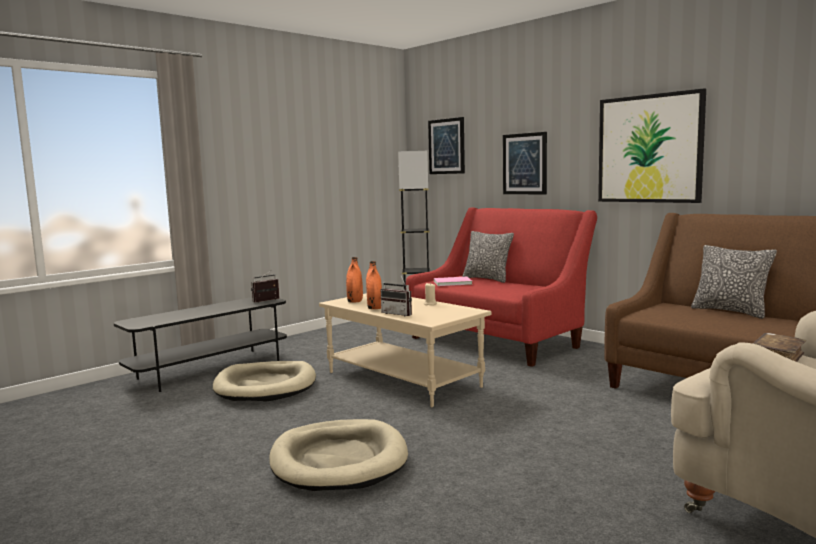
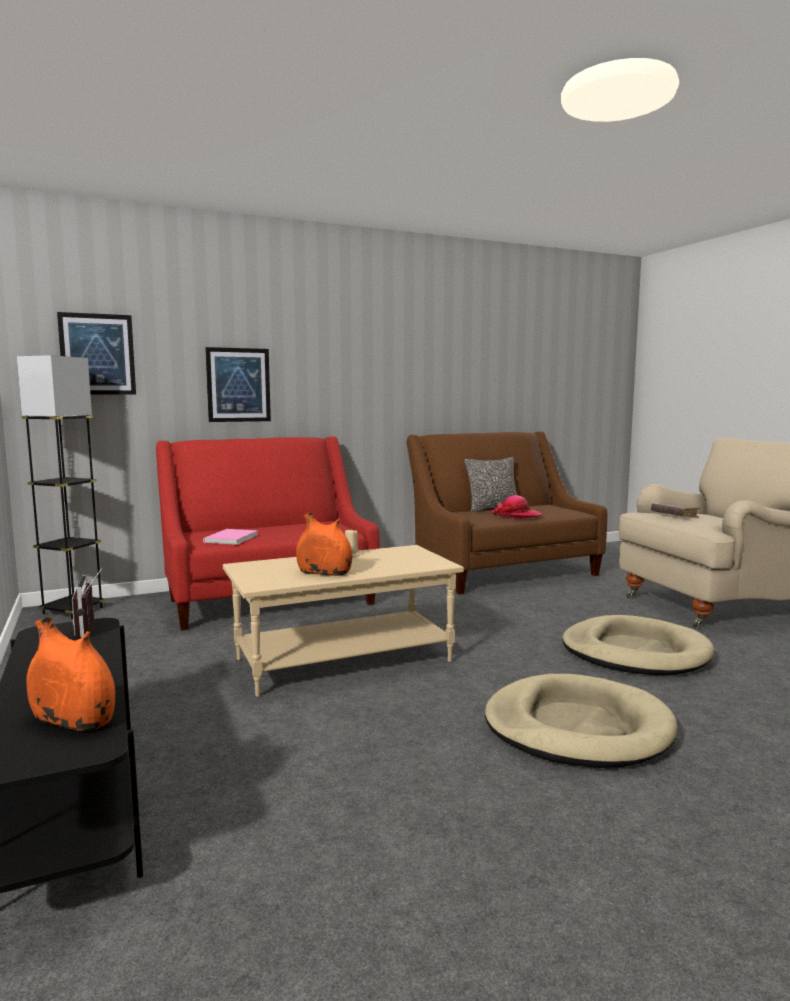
camera: 70 degrees left, 0 degrees up
(266, 386) = (256, 751): beige dog bed -> beige dog bed (635, 652)
(355, 300) = (264, 576): orange vase -> orange vase (73, 720)
(399, 313) = (384, 569): radio -> none
(487, 279) = (241, 528): pillow -> none
(649, 149) = (381, 376): picture -> none
(711, 321) = (516, 515): none -> hat

